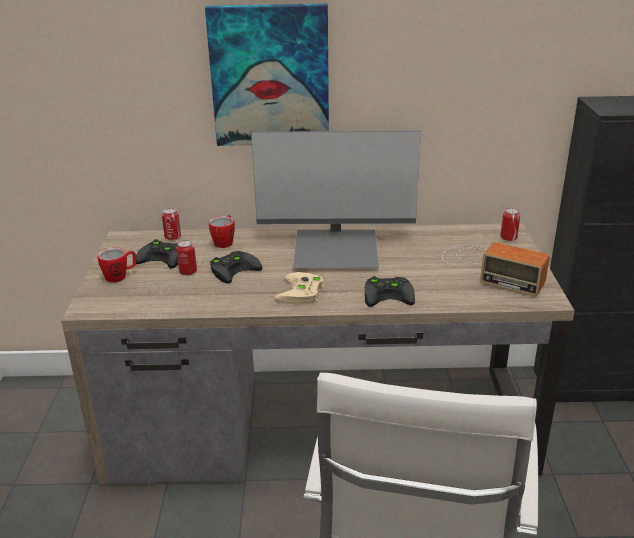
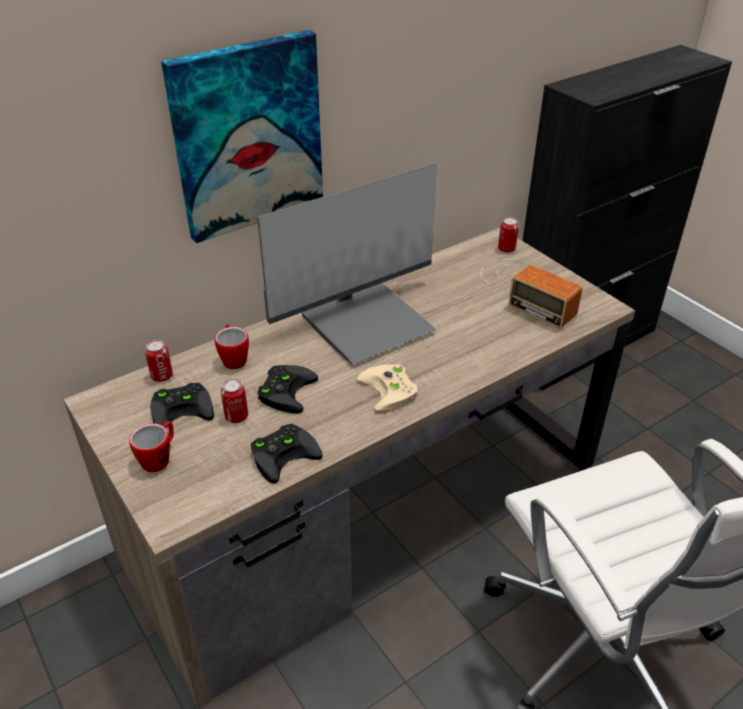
camera: 35 degrees left, 10 degrees up
(389, 294) = (474, 357): black game controller -> black game controller (284, 453)
(489, 268) = (526, 290): radio -> radio turned 45 degrees clockwise

